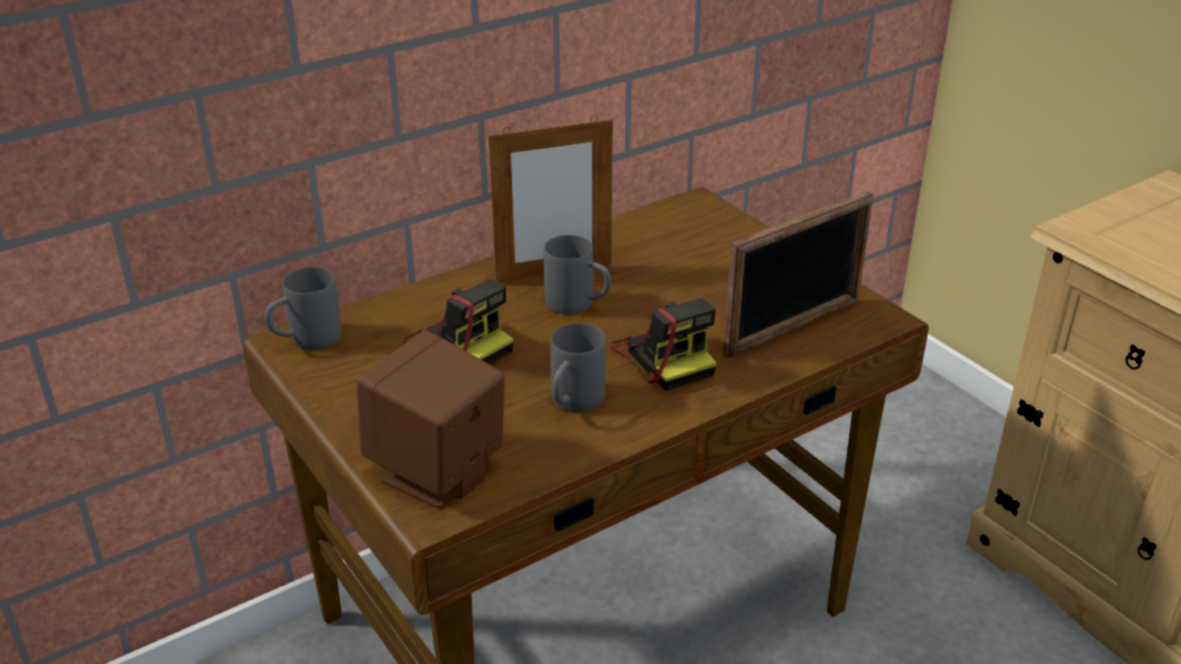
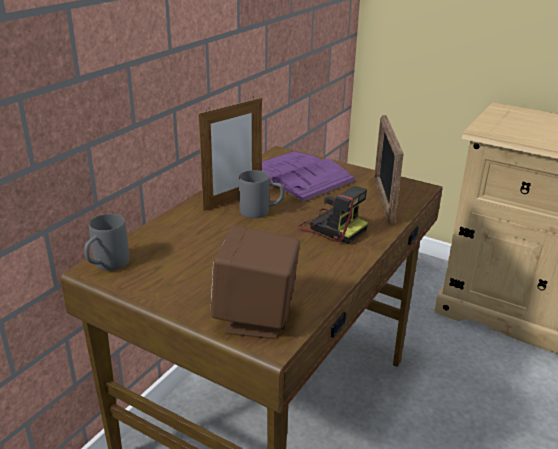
camera: 25 degrees left, 5 degrees down
(459, 342) = (208, 245): camera -> none
(573, 404) = (303, 262): grey mug -> none
(688, 252) = (297, 176): none -> purple book
(793, 328) = (383, 200): picture frame -> picture frame turned 150 degrees clockwise

